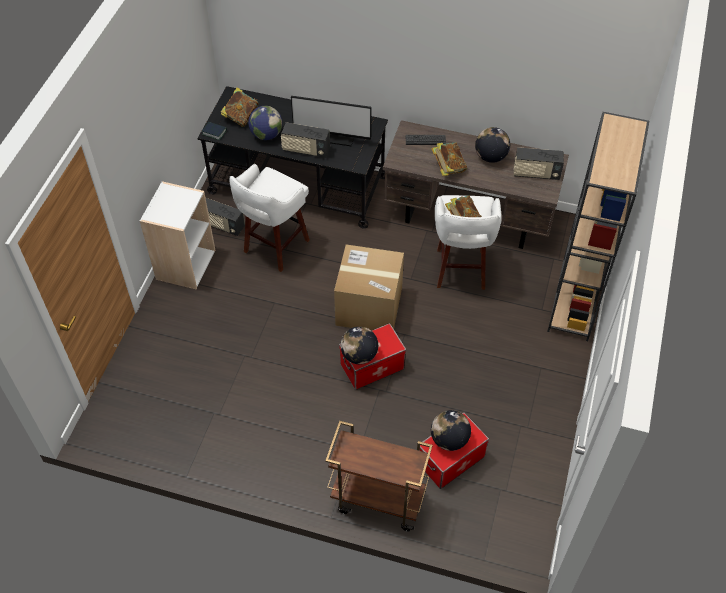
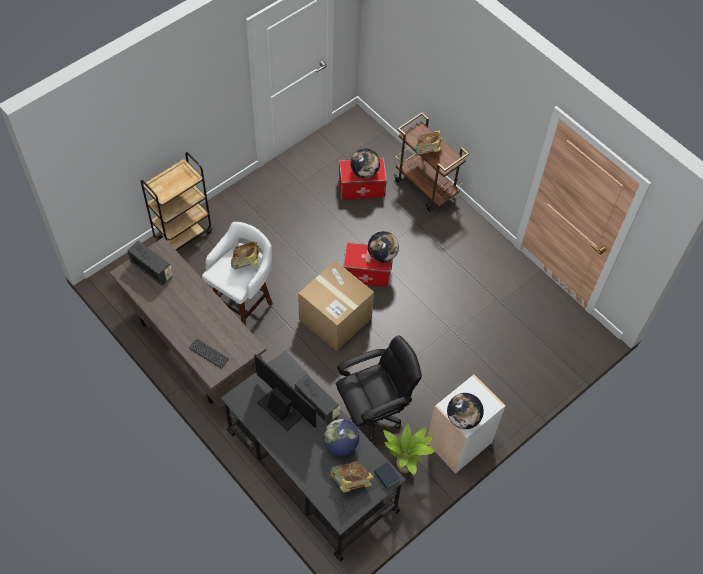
camera: 150 degrees left, 5 degrees up
(222, 225) = (405, 466): radio -> potted plant
(274, 248) = (374, 415): white stool -> black office chair
(448, 168) = (214, 315): book -> book (428, 150)
(490, 157) = (171, 305): globe -> globe (463, 418)
(575, 302) = (184, 236): bookcase -> brown cart

